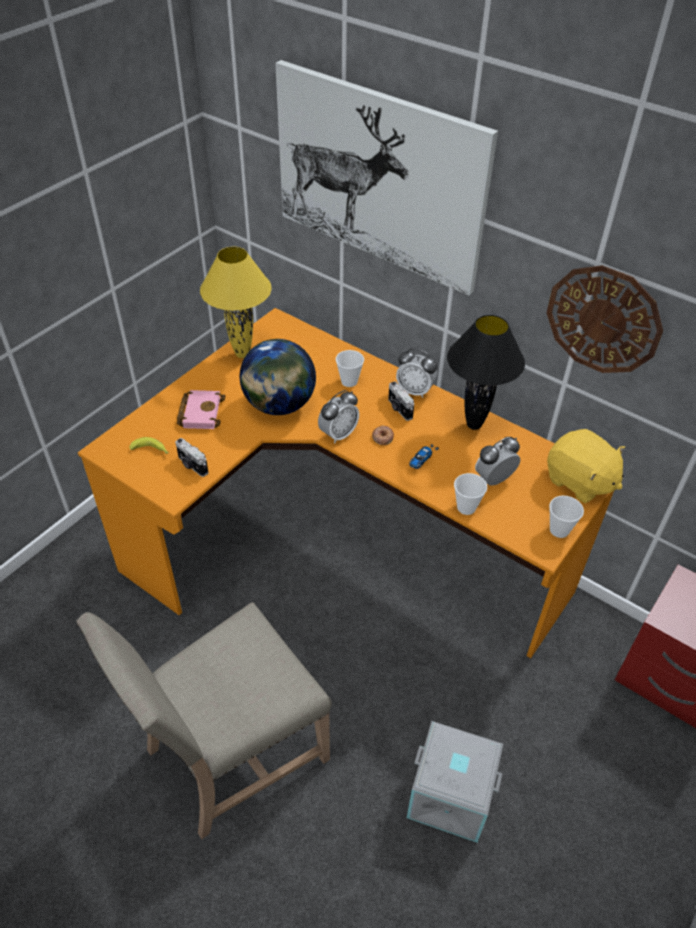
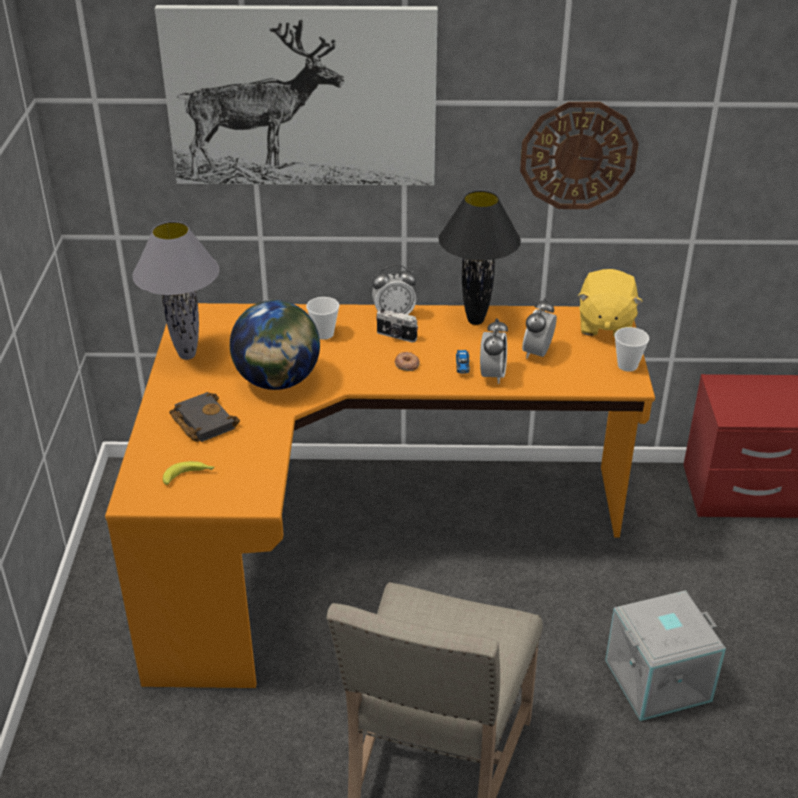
camera: 35 degrees left, 10 degrees down
(192, 465) = (249, 468): camera -> none
(200, 412) = (201, 421): pink book -> black book
(241, 354) = (187, 356): yellow table lamp -> grey table lamp
(338, 434) = (363, 379): alarm clock -> alarm clock (492, 375)
(466, 507) = (538, 384): cup -> none
(579, 481) = (604, 324): yellow plush toy -> yellow plush toy turned 90 degrees clockwise

